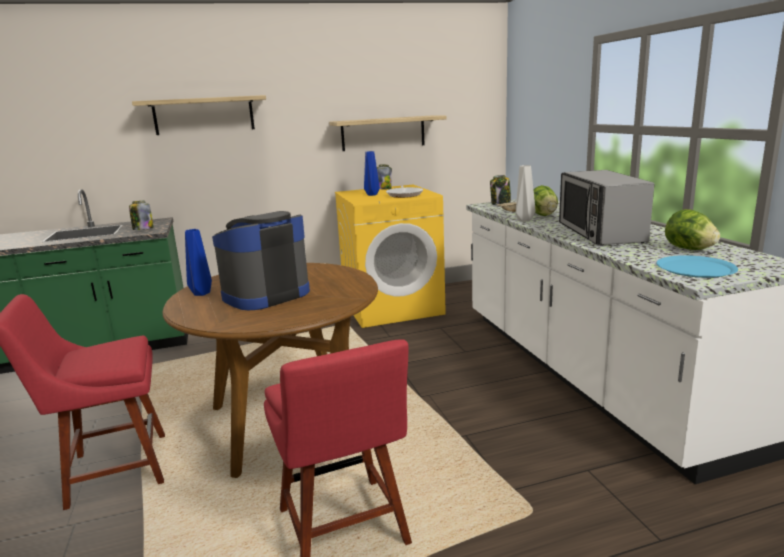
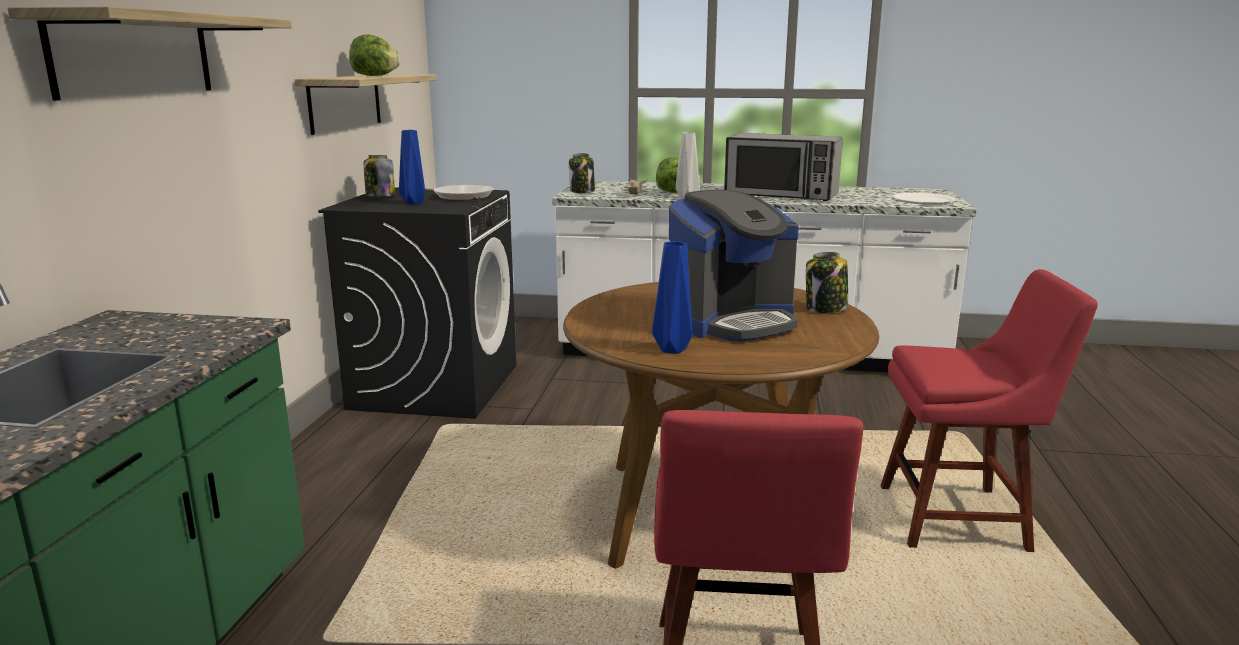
camera: 65 degrees left, 0 degrees up
(143, 229) = (190, 333): jar -> jar (825, 309)
(265, 295) = (732, 322): coffee machine -> coffee machine turned 105 degrees counterclockwise
(393, 307) = (435, 386): yellow washing machine -> black washing machine
(689, 249) = (868, 192): lettuce -> lettuce (375, 75)
(695, 268) = (923, 200): blue plate -> white plate

